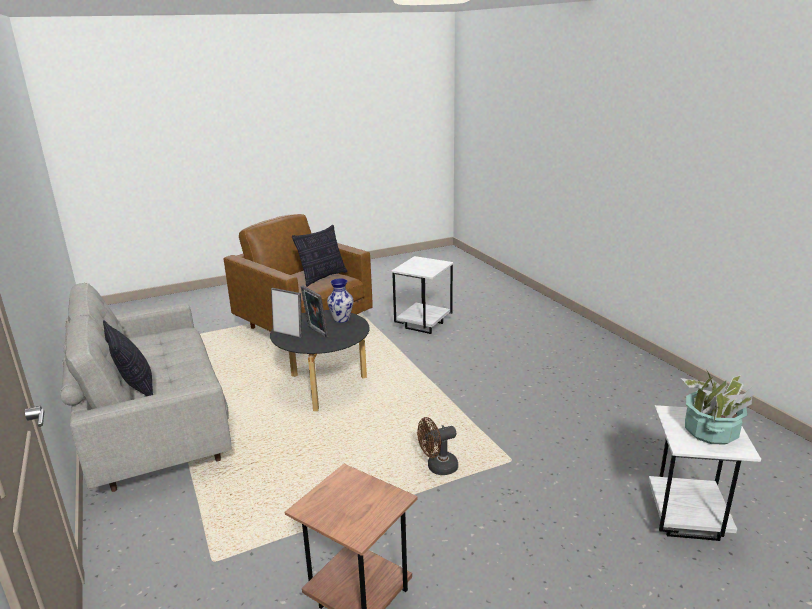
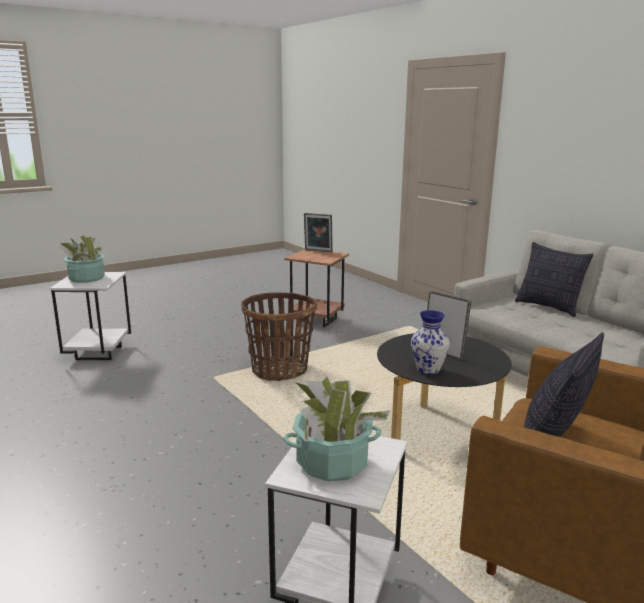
camera: 170 degrees right, 5 degrees down
(288, 333) = (476, 349): picture frame -> picture frame (318, 251)
(426, 265) = (332, 463): none -> potted plant
(437, 468) = (279, 370): brown fan -> basket

